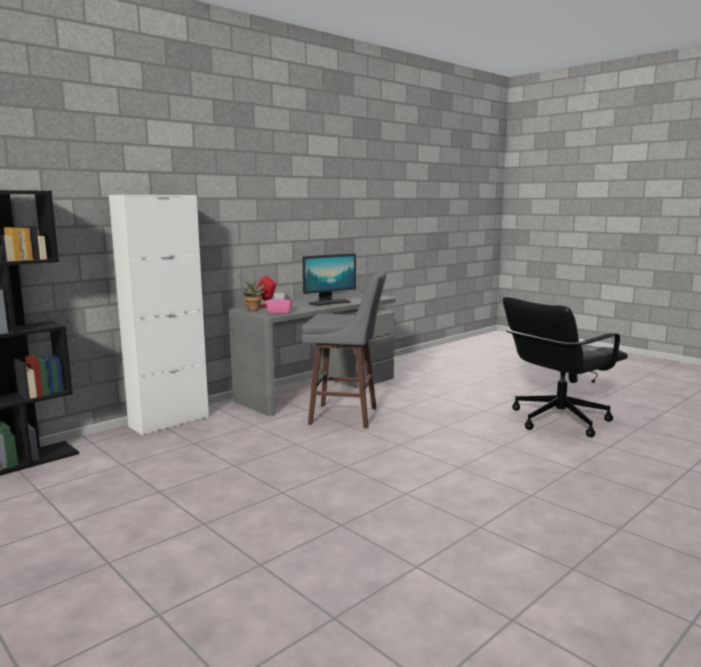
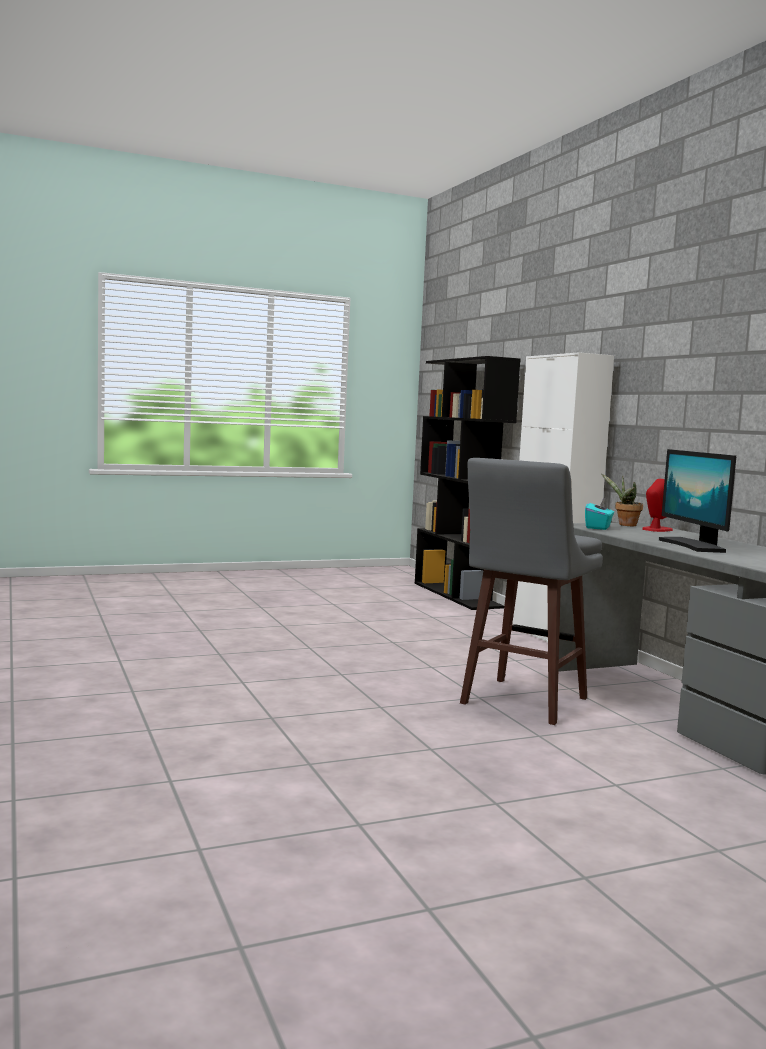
camera: 110 degrees right, 5 degrees down
(279, 312) = (598, 527): pink tissue box -> turquoise tissue box
(558, 420) = (383, 858): black office chair -> none

